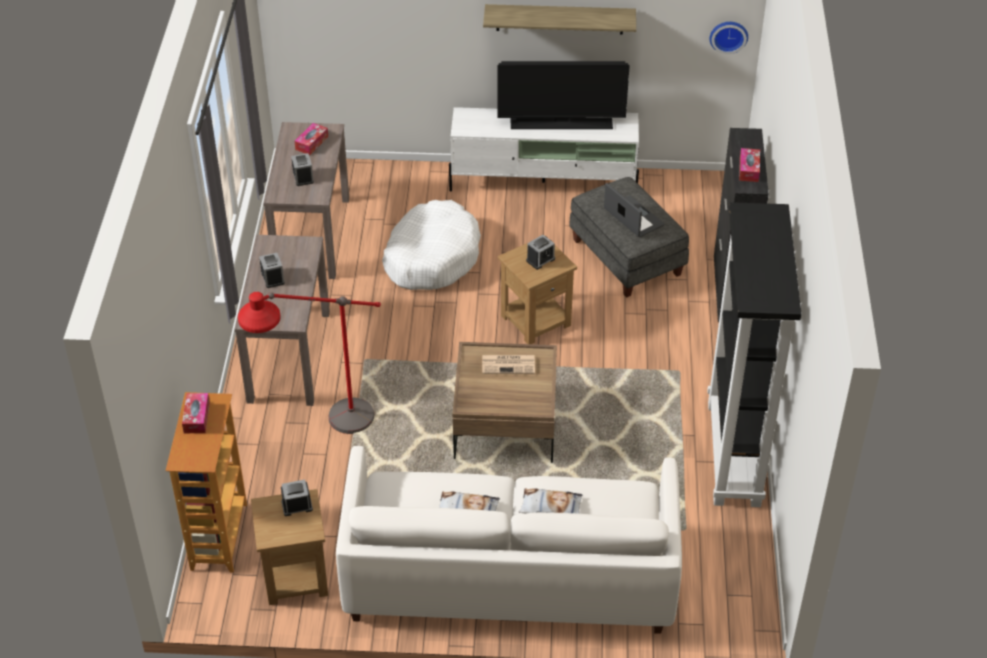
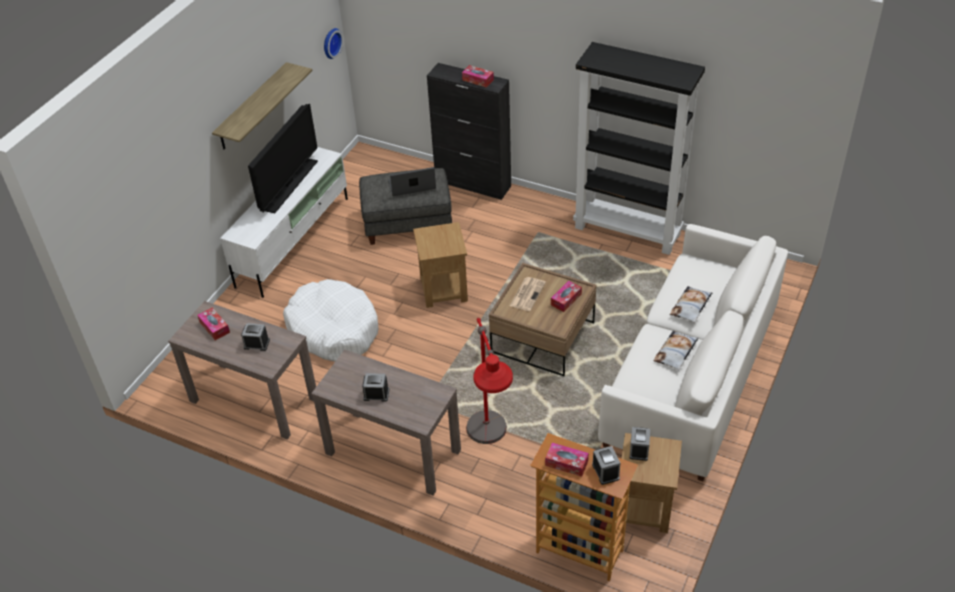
camera: 65 degrees left, 0 degrees up
(516, 399) = (566, 299): none -> tissue box
(540, 260) = (439, 238): alarm clock -> alarm clock (605, 471)

